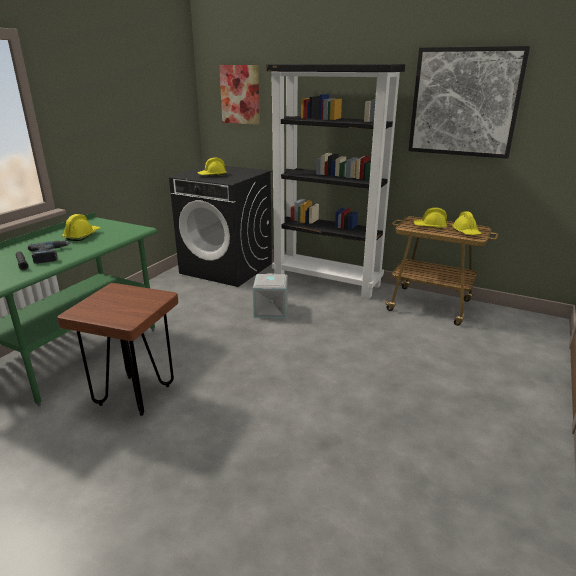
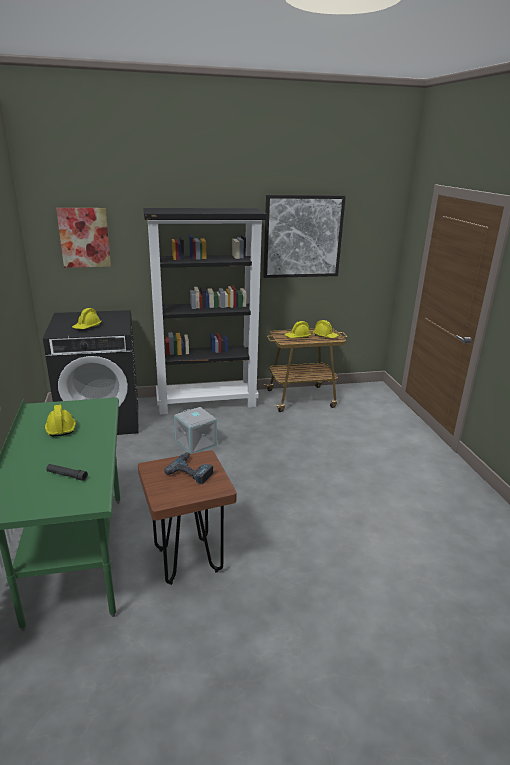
camera: 40 degrees left, 0 degrees up
(50, 255) = (74, 457): power drill -> power drill (192, 471)

